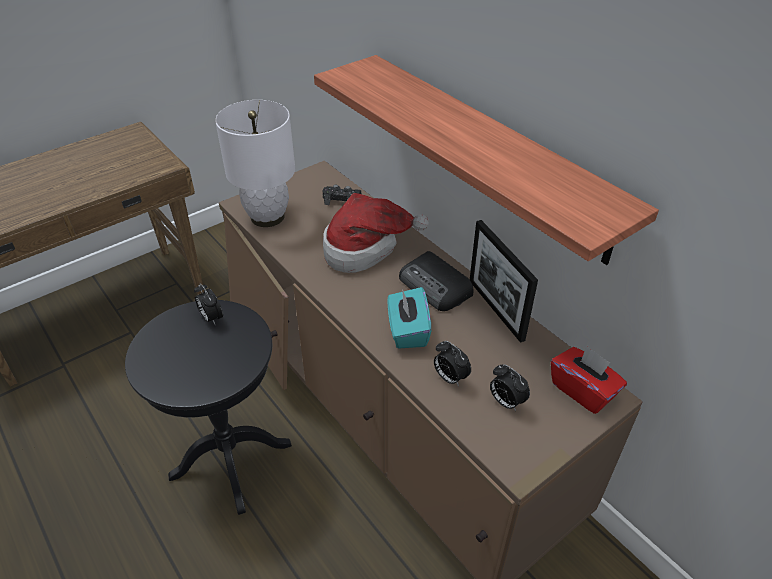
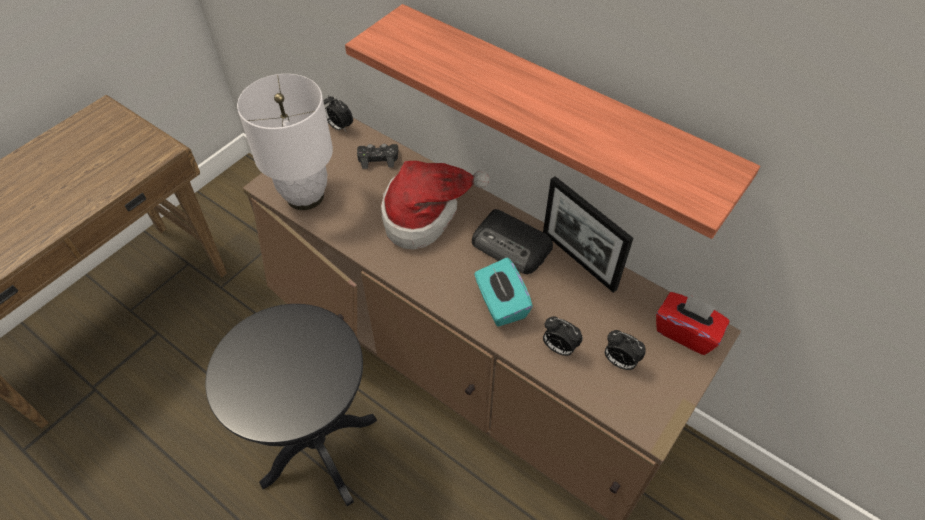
camera: 15 degrees left, 10 degrees up
(211, 318) = (283, 328): alarm clock -> alarm clock (339, 127)

